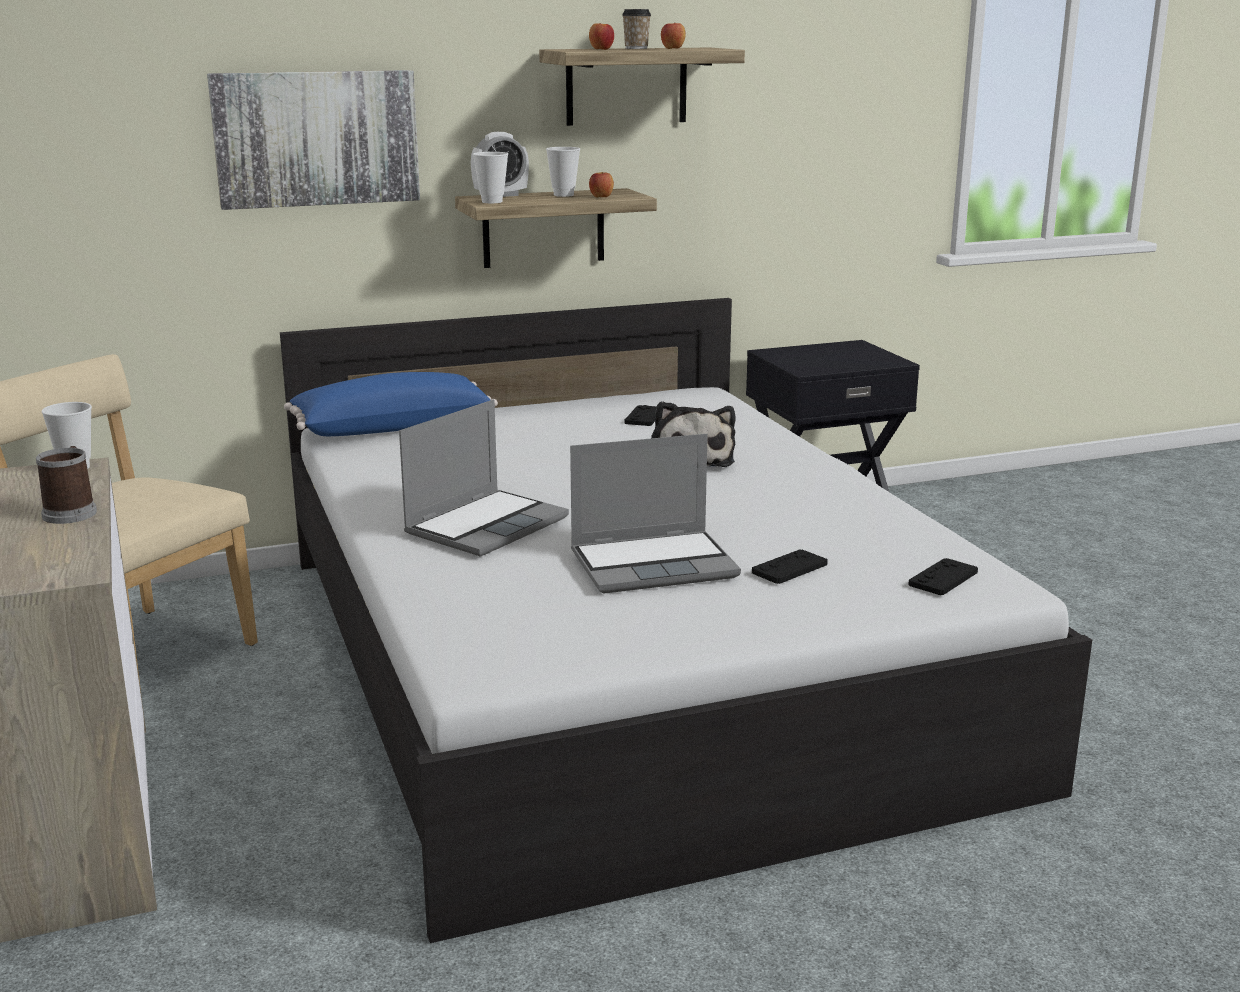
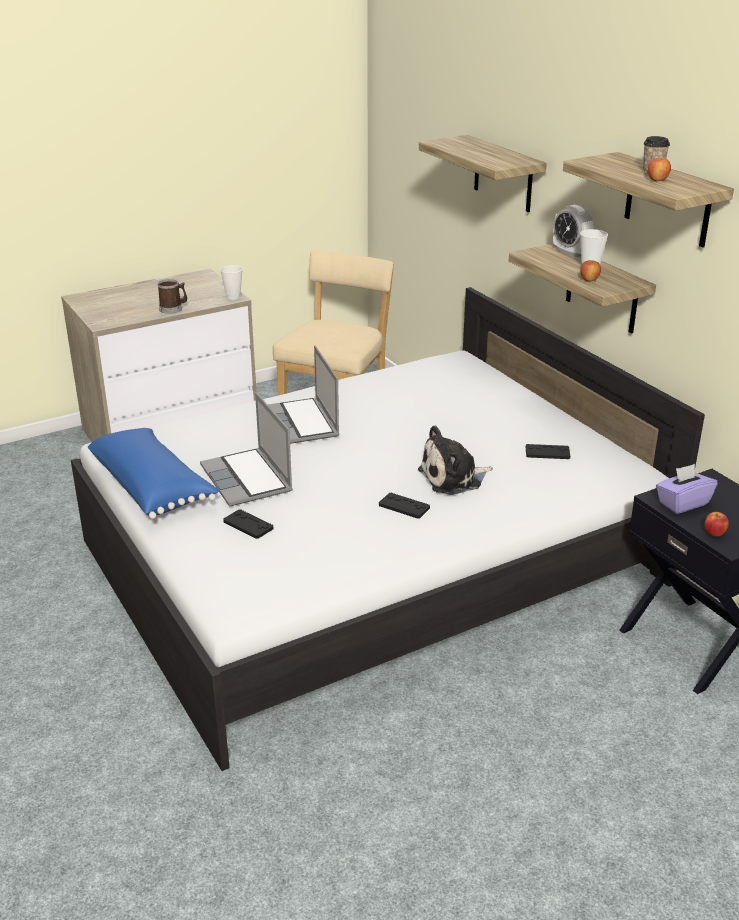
camera: 80 degrees right, 10 degrees up
(316, 138) = (503, 174): picture -> shelf
(392, 427) = (469, 372): blue pillow -> blue pillow (153, 487)
(486, 525) = (301, 424): laptop -> laptop turned 45 degrees clockwise
(492, 202) = (536, 253): cup -> none
(601, 49) = (611, 165): apple -> apple (714, 533)
(816, 365) = (682, 503): none -> purple tissue box
(943, 578) = (237, 584): black game controller -> black game controller (404, 506)

